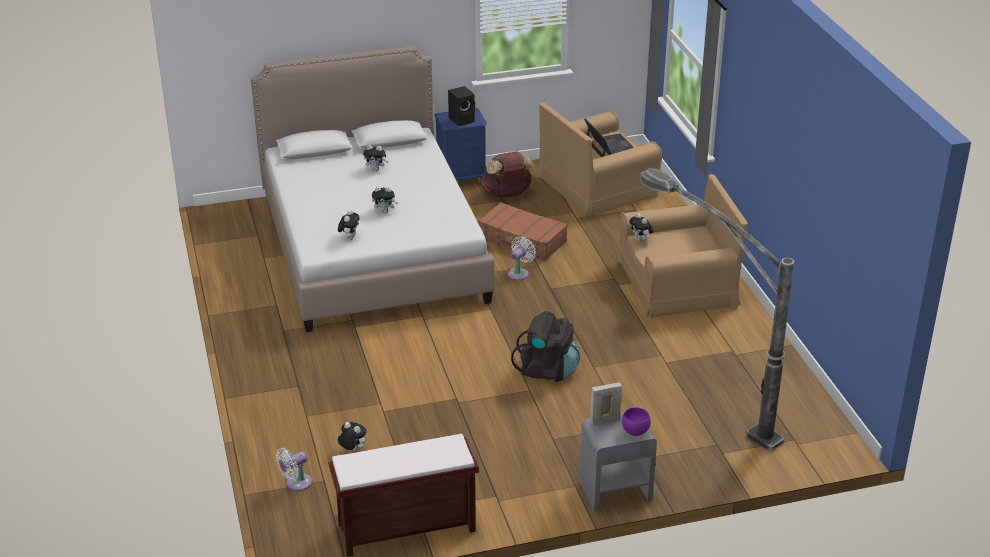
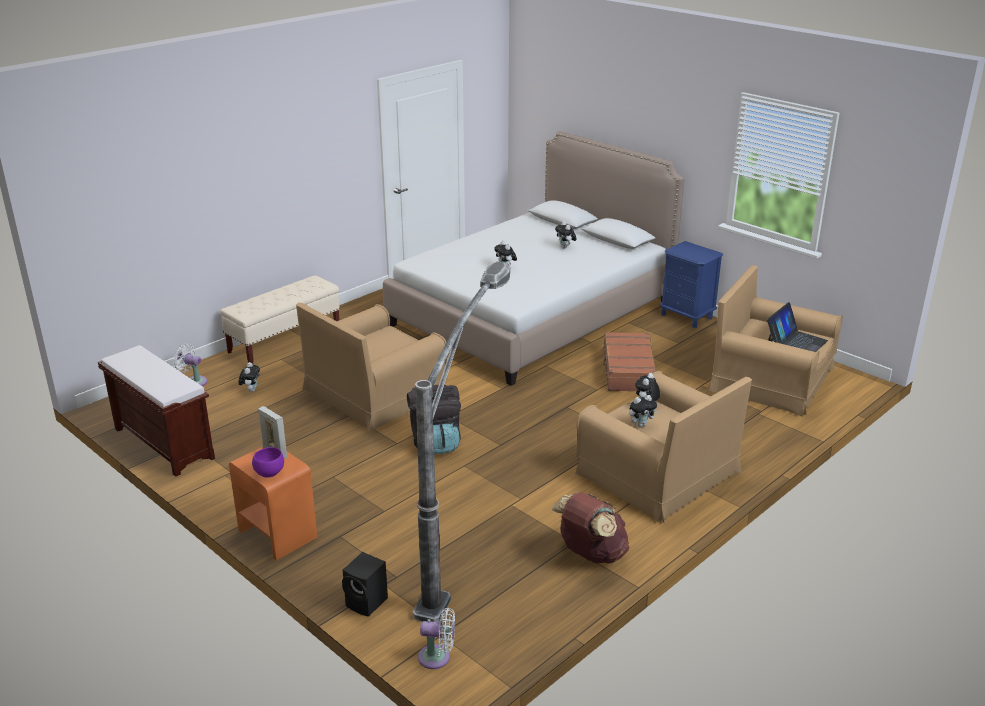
camera: 60 degrees right, 5 degrees down
(269, 403) = (285, 341): none -> beige bench
(349, 237) = (449, 266): plush toy -> plush toy (641, 424)
(430, 377) = (374, 392): none -> brown armchair
(462, 120) = (691, 253): black speaker -> black speaker (367, 603)
(506, 195) = (691, 342): brown backpack -> brown backpack (590, 554)
(519, 273) = (573, 385): white fan -> white fan (437, 657)
(615, 491) = (277, 533): grey nightstand -> orange nightstand

